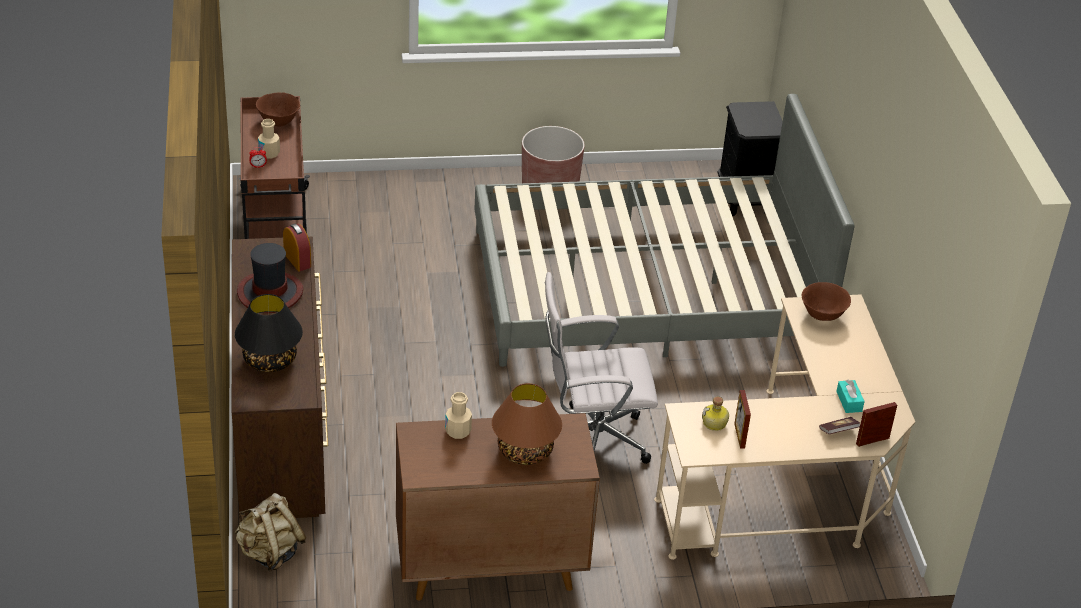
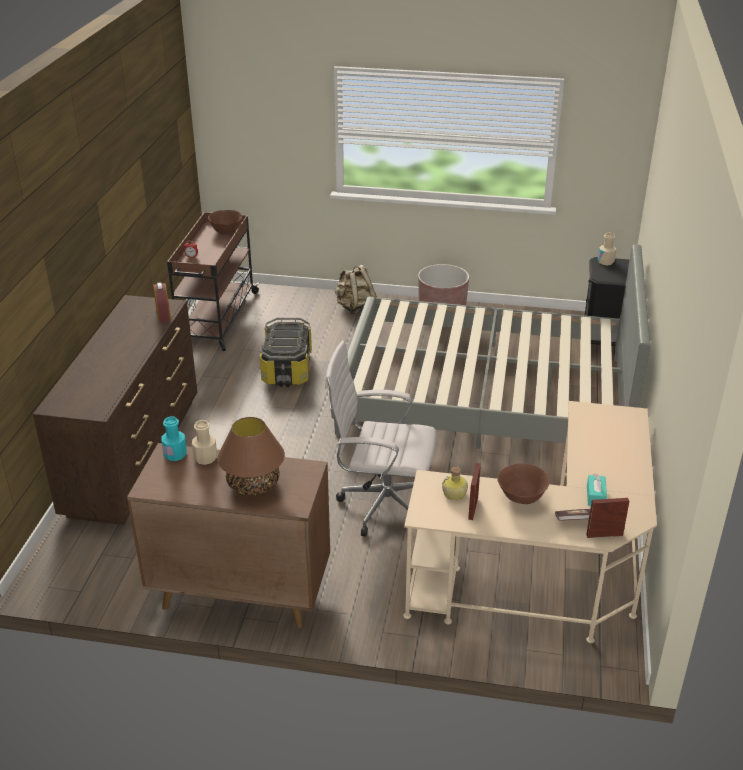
camera: 20 degrees right, 5 degrees down
(269, 153) = (205, 250): beige bottle -> beige bottle (605, 262)
(270, 293) = (126, 334): hat -> none
(270, 361) = (90, 381): black table lamp -> none
(270, 553) = (67, 546): beige backpack -> beige backpack (355, 307)
(401, 290) = (287, 369): none -> storage box
(423, 433) = (175, 454): none -> turquoise bottle
(823, 315) = (602, 420): brown bowl -> brown bowl (521, 498)

